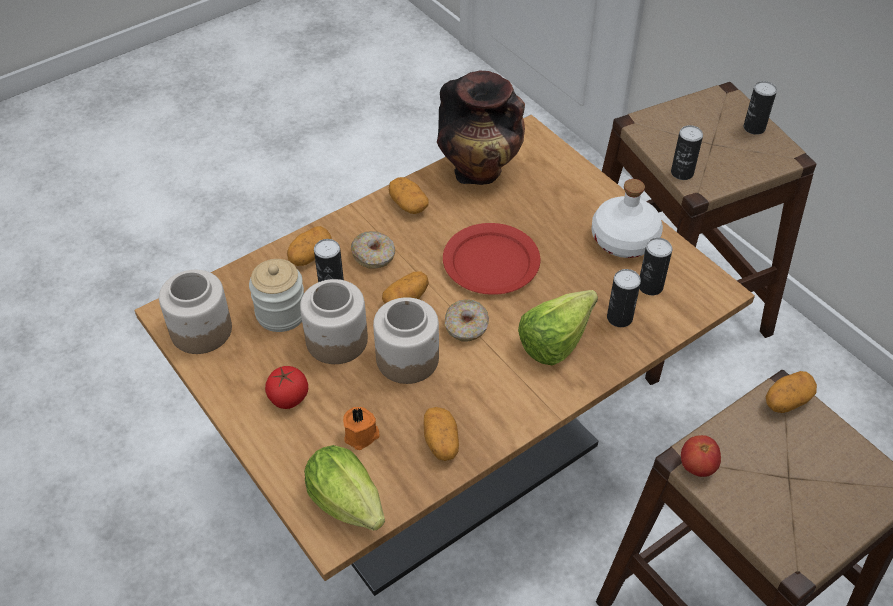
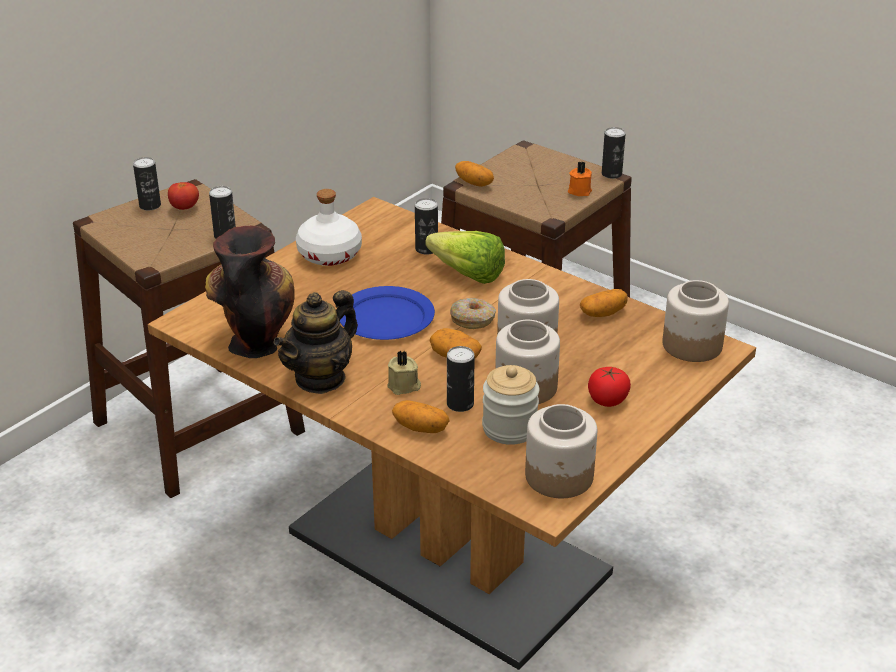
camera: 105 degrees left, 15 degrees down
(350, 506) = (691, 345): lettuce -> jar
(362, 436) = (622, 352): orange candle -> orange candle (579, 191)
(374, 255) = (404, 386): donut -> beige candle
(408, 205) = (320, 378): potato -> teapot
(492, 262) = (385, 317): red plate -> blue plate
(650, 286) = (383, 238): can -> can (611, 174)
(697, 466) = (554, 211): tomato -> tomato (185, 208)

